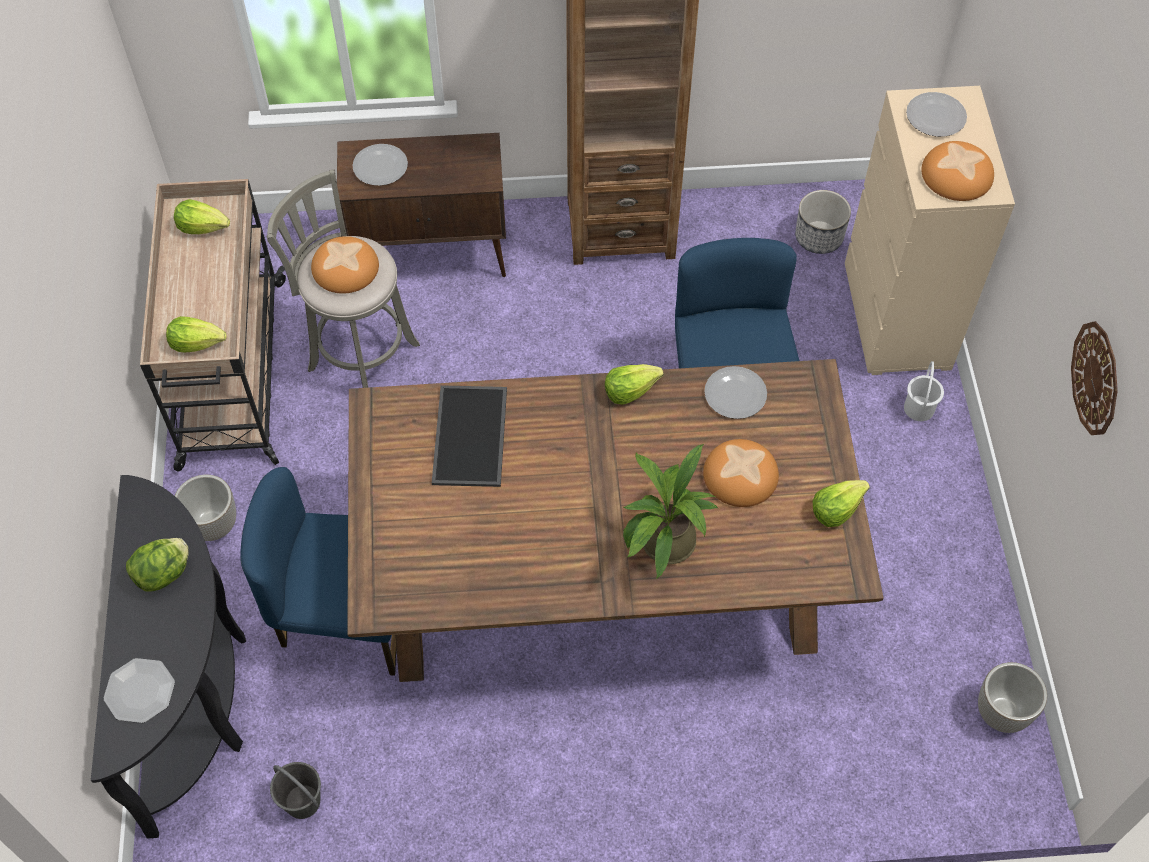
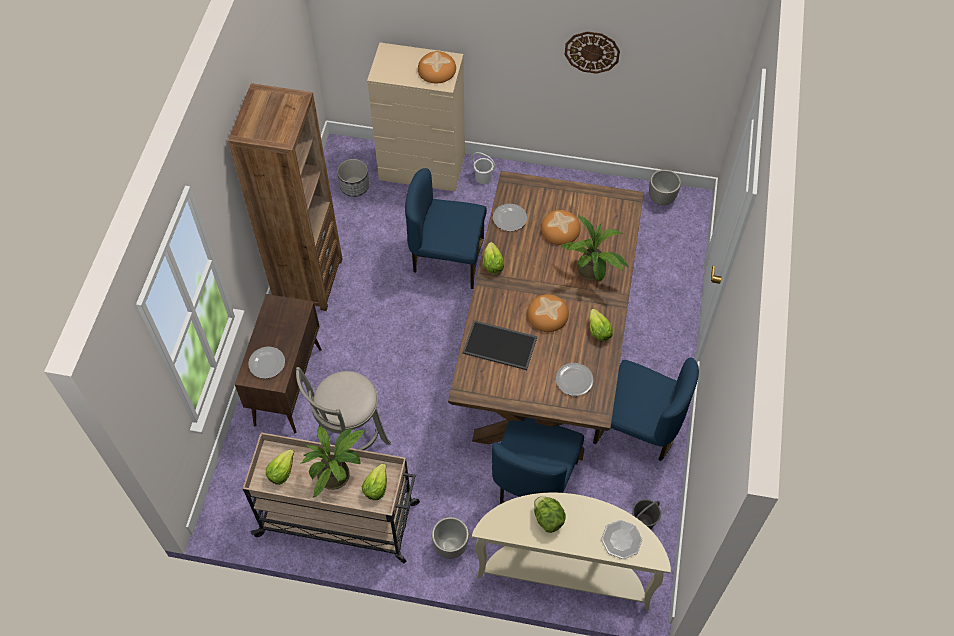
camera: 75 degrees left, 0 degrees up
(197, 696) = (565, 571): black console table -> beige console table
(209, 292) = (338, 474): none -> potted plant
(346, 268) = (343, 395): bread -> bread (547, 314)
(480, 760) = (637, 429): none -> blue chair
(836, 509) = (590, 195): lettuce -> lettuce (598, 330)
(936, 117) = (394, 65): plate -> plate (574, 380)

